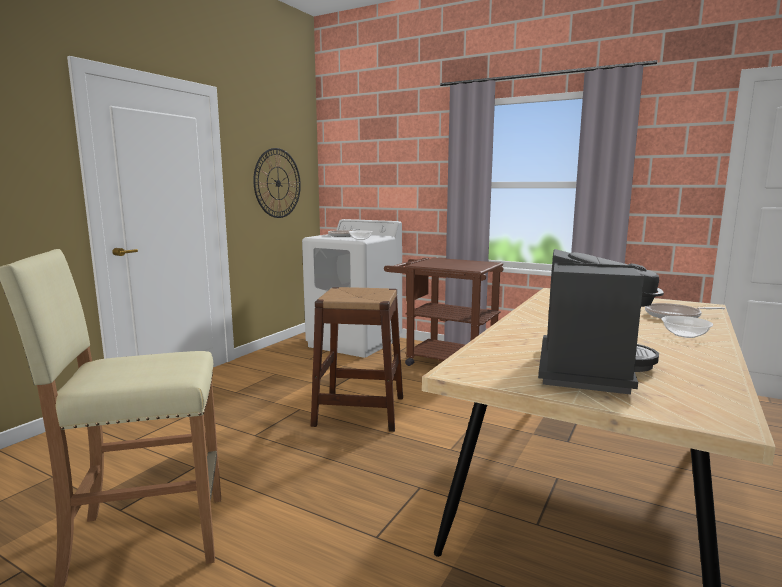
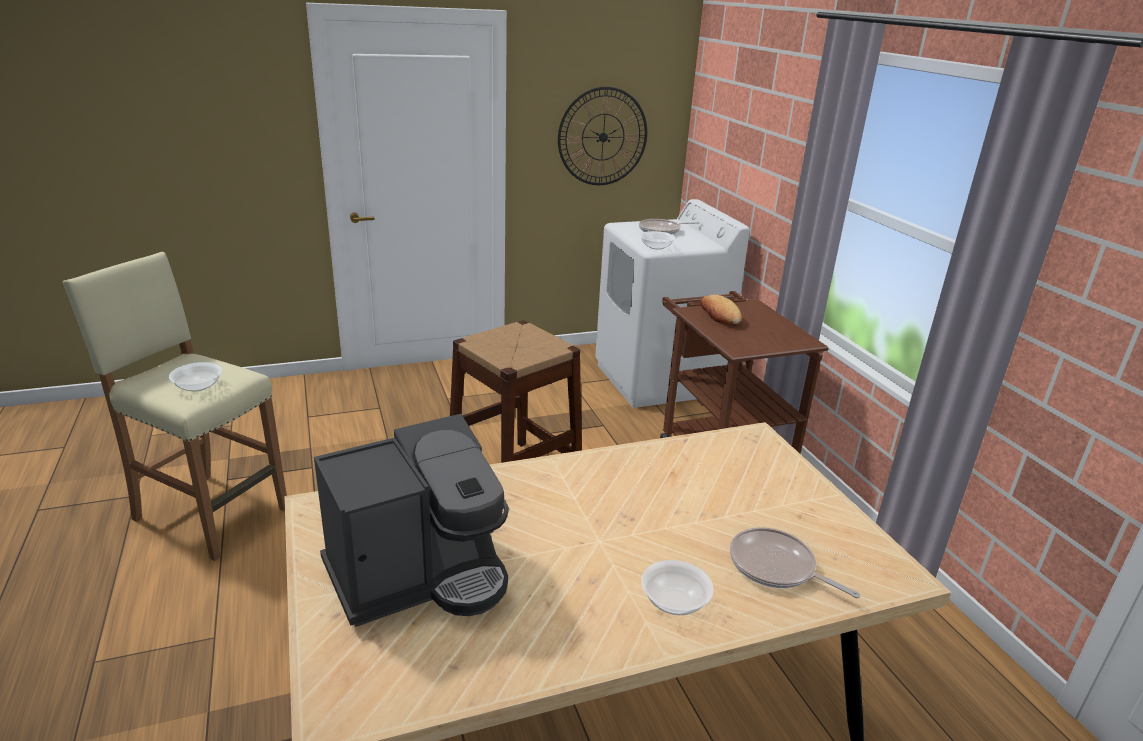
camera: 40 degrees right, 15 degrees up
(166, 368) = (198, 386): none -> bowl
(434, 263) = (720, 315): none -> bread

